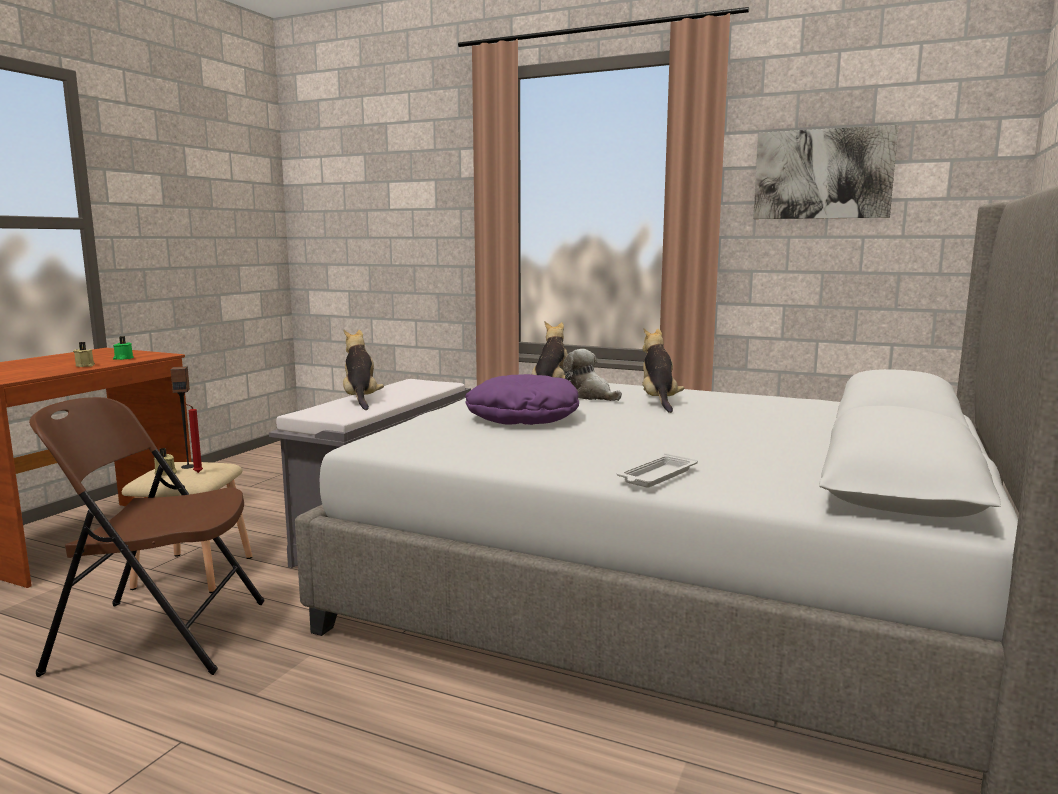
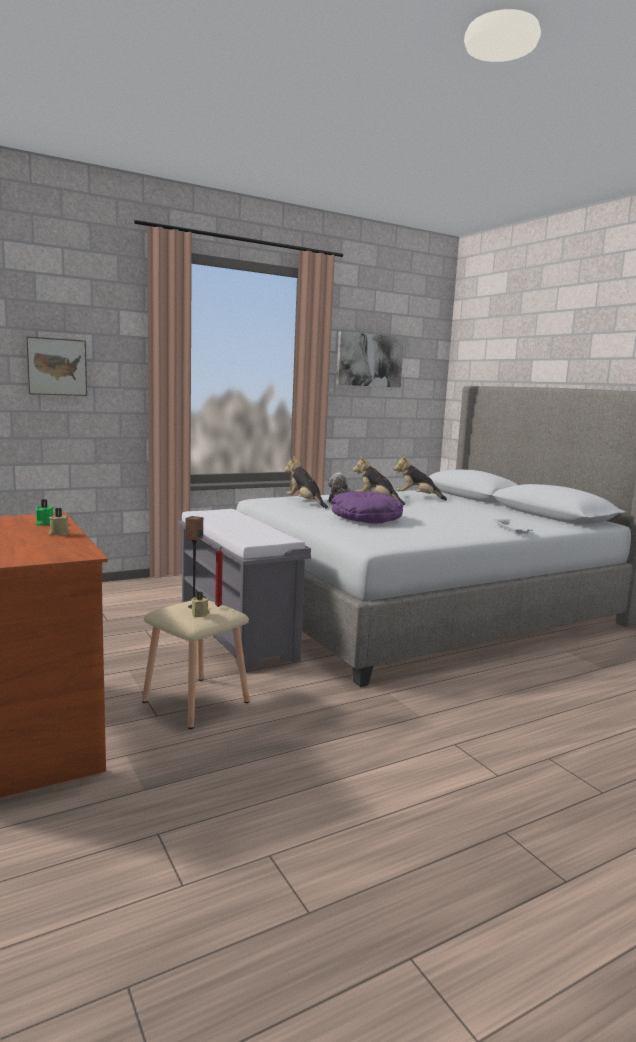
camera: 55 degrees left, 0 degrees up
(161, 635) = (299, 729): brown chair -> none
(361, 400) = (237, 528): plush toy -> plush toy (417, 497)
(402, 218) = (56, 367): none -> picture

